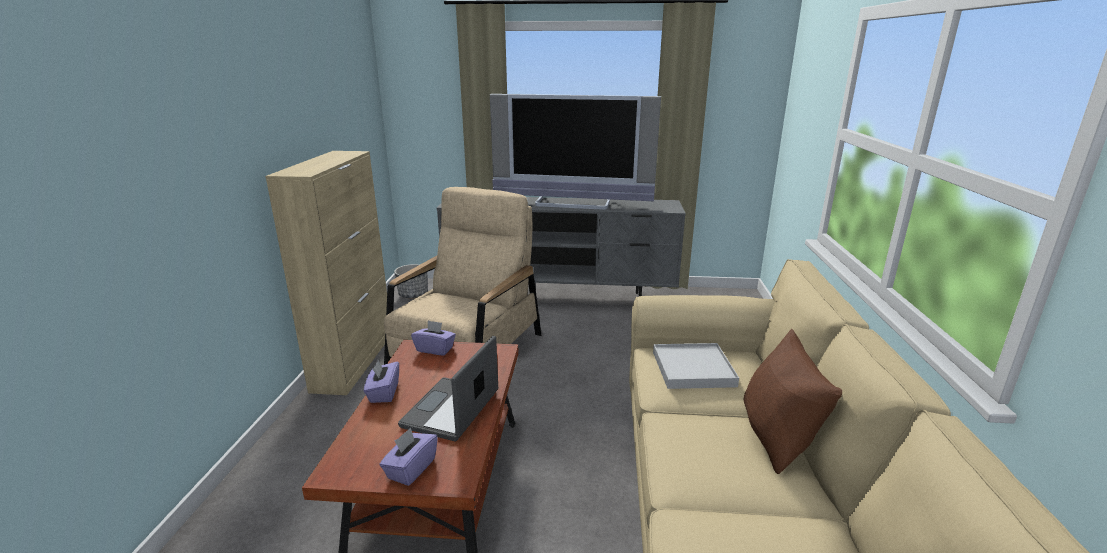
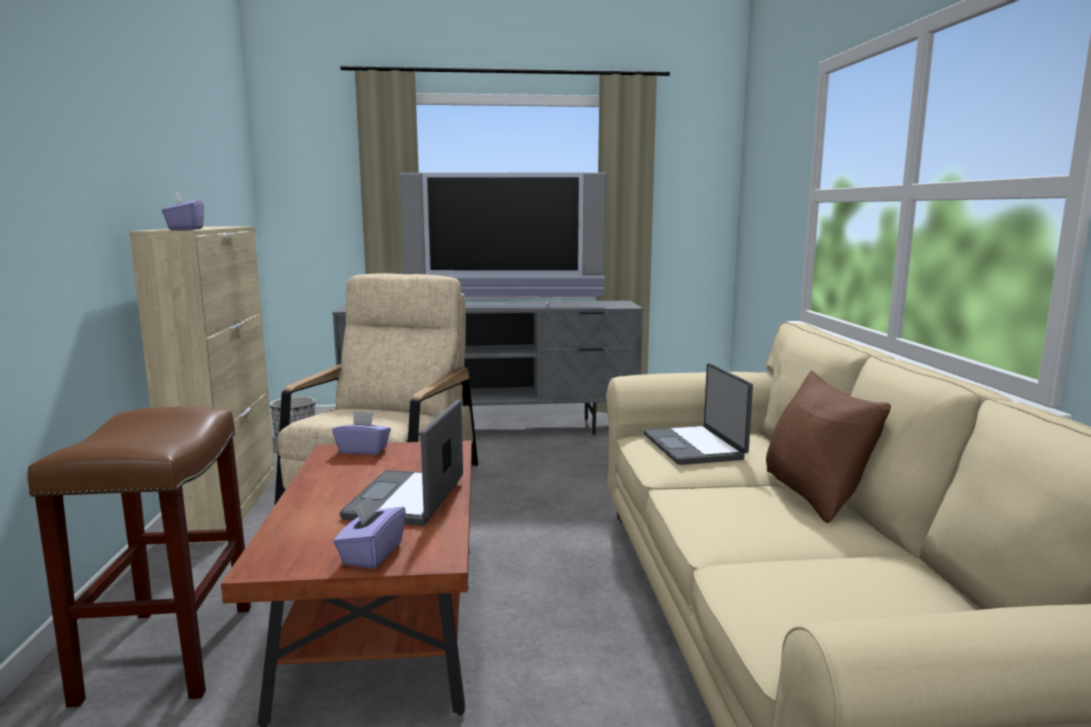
camera: 10 degrees left, 10 degrees down
(293, 492) = (168, 650): none -> brown stool
(383, 393) = (307, 491): purple tissue box -> purple tissue box (185, 229)
(693, 369) = (695, 447): white tray -> laptop

